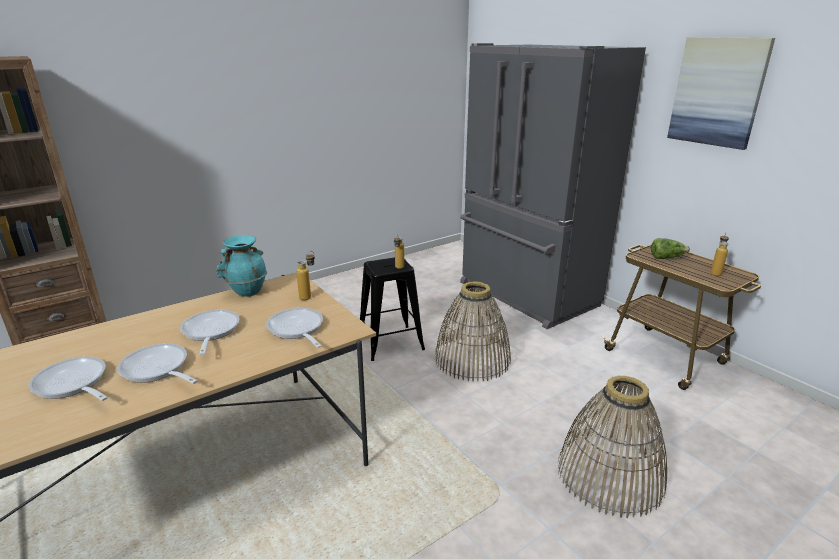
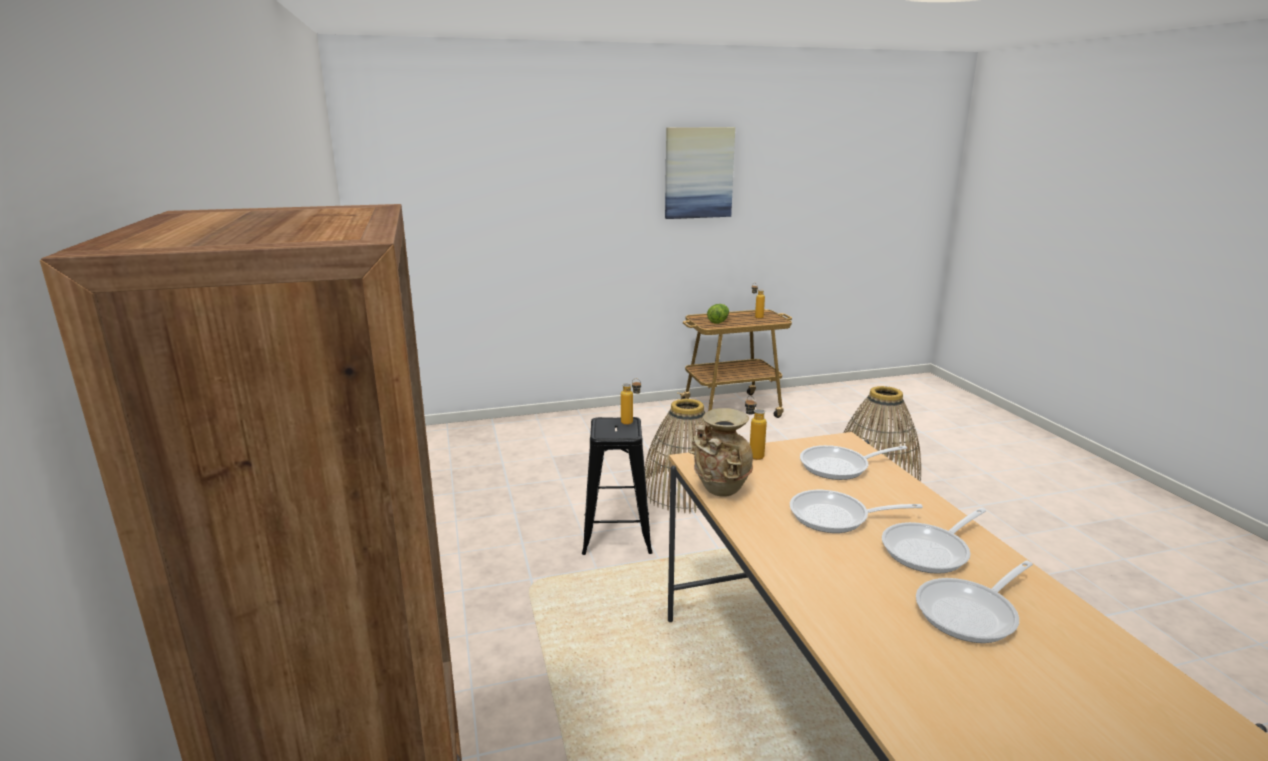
camera: 70 degrees left, 5 degrees down
(247, 291) = (720, 490): turquoise vase -> beige vase
(525, 295) = (572, 431): grey fridge -> none

